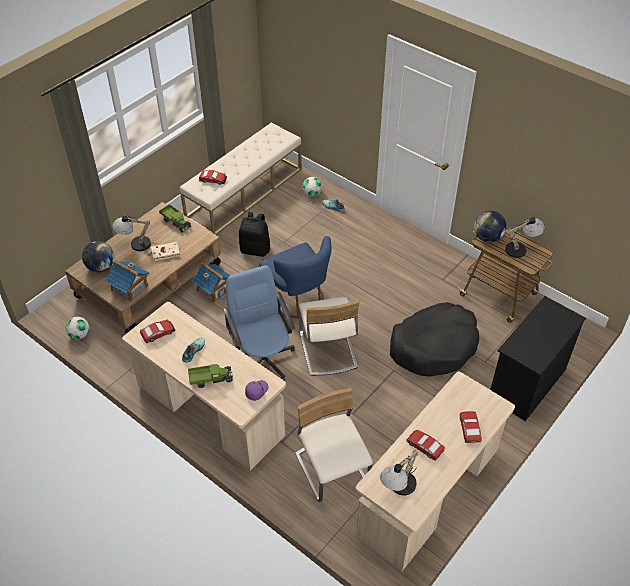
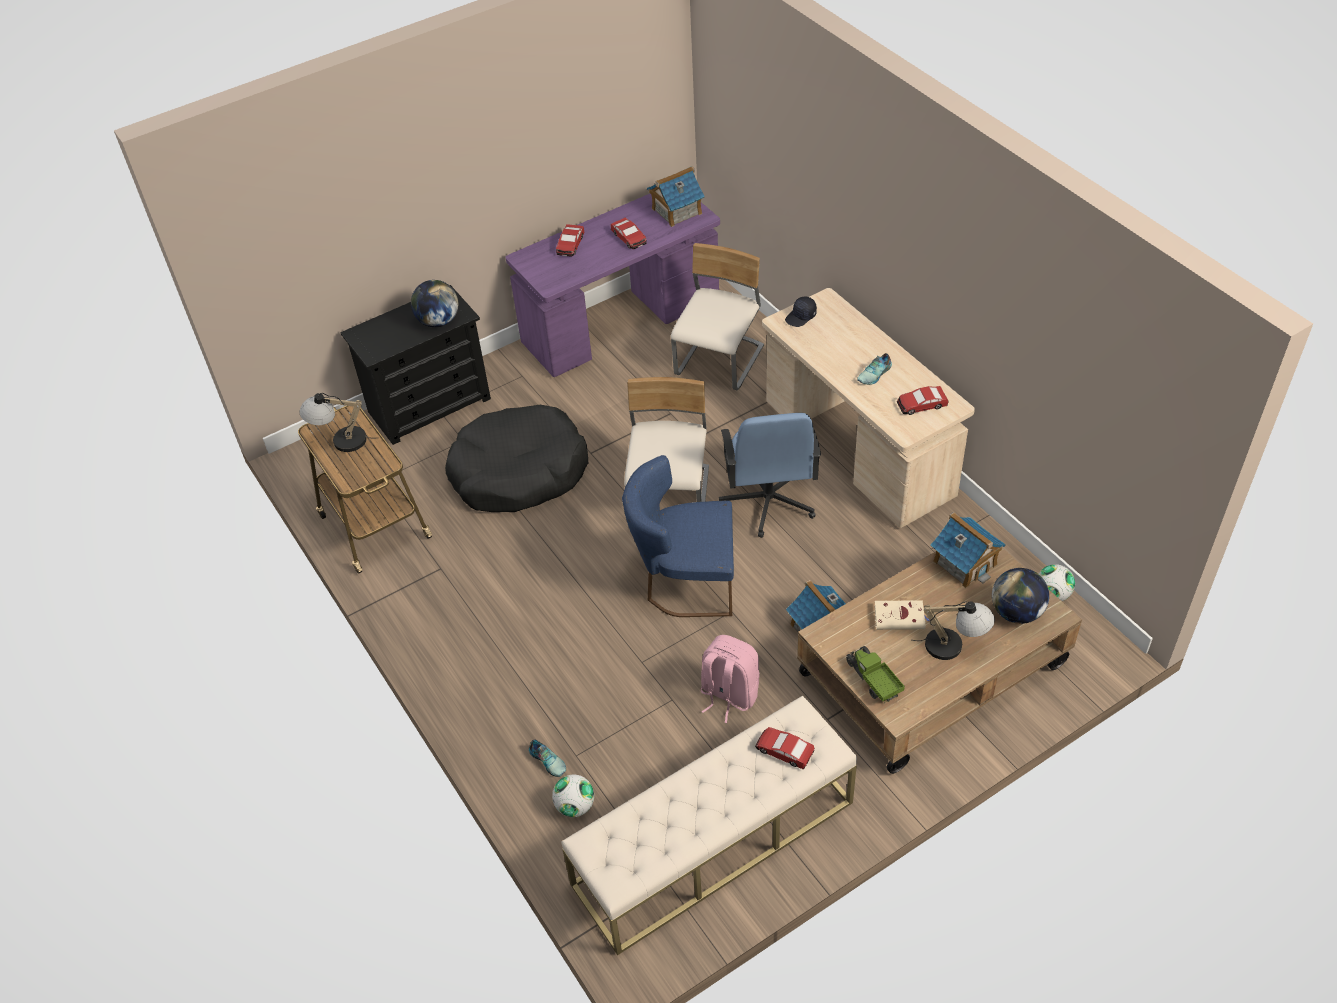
camera: 160 degrees left, 0 degrees up
(210, 379) = (856, 338): toy truck -> none
(255, 249) = (728, 695): black backpack -> pink backpack
(256, 391) = (801, 317): purple cap -> black cap
(298, 299) = (685, 583): blue chair -> blue chair turned 75 degrees counterclockwise
(332, 469) = (720, 362): beige chair -> beige chair turned 150 degrees counterclockwise
(398, 489) = (676, 211): table lamp -> toy house
(428, 494) = (621, 322): beige desk -> purple desk
(487, 237) = (374, 468): globe -> globe (438, 321)

